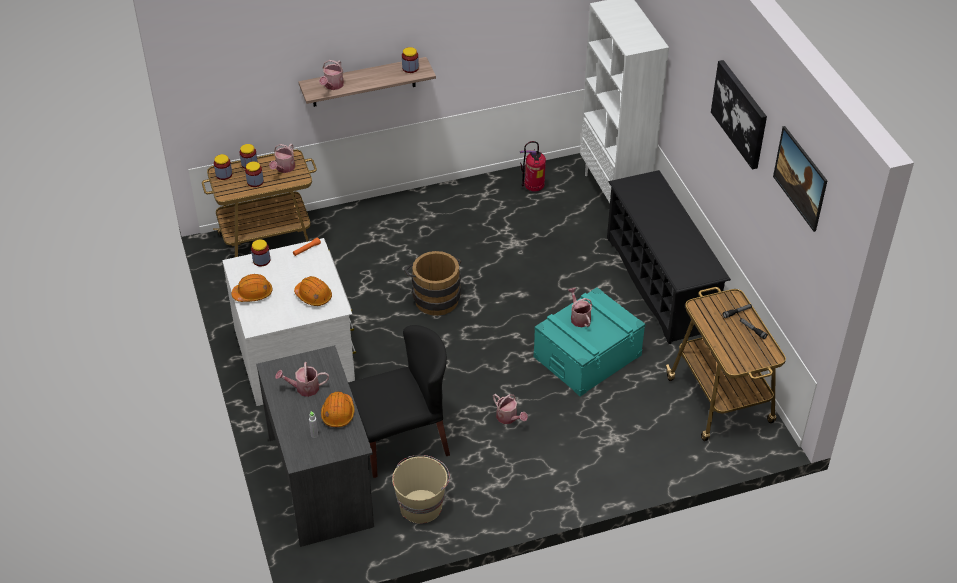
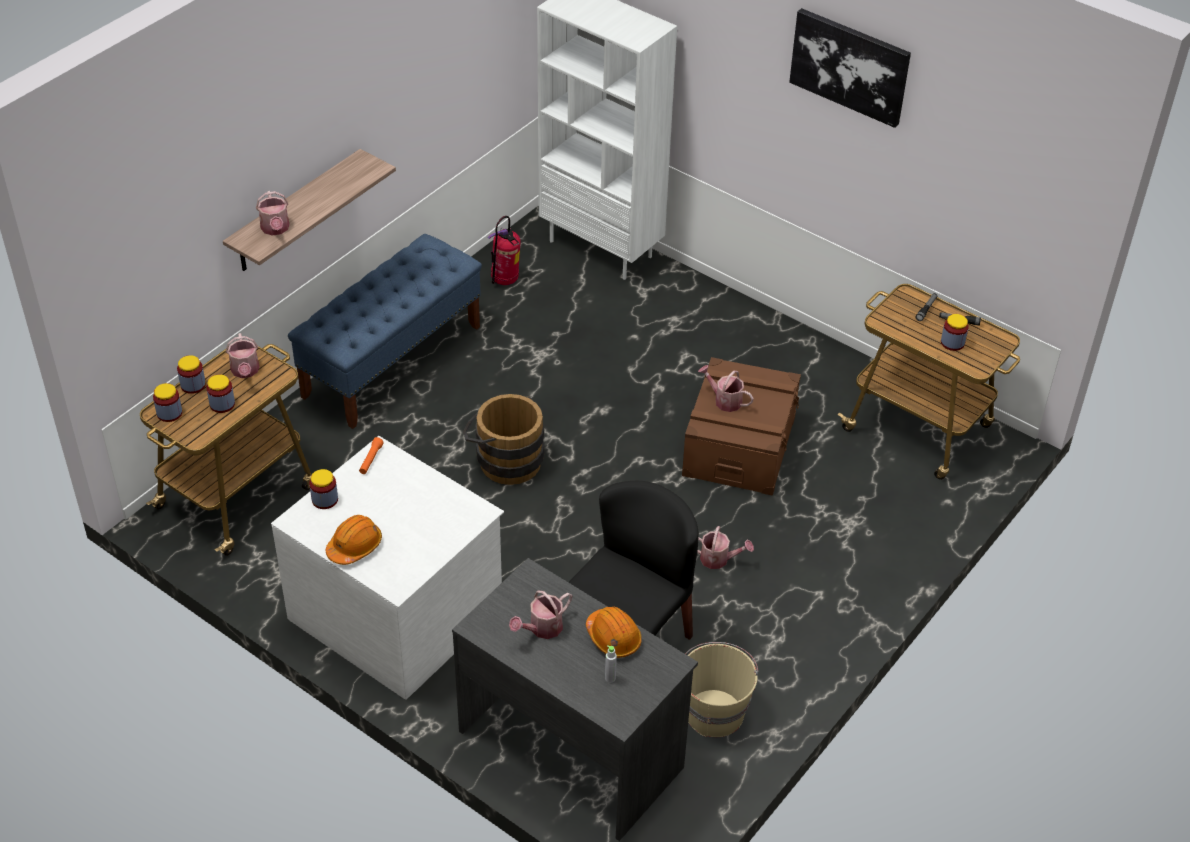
camera: 35 degrees left, 0 degrees up
(313, 296) = (436, 512): orange hard hat -> none
(410, 68) = (354, 170): jar -> jar (952, 343)
(422, 208) = (392, 361): none -> blue bench
(587, 356) = (739, 446): turquoise storage box -> brown storage box
(660, 283) = (742, 329): black shoe rack -> none
(797, 190) = (991, 126): picture -> none

